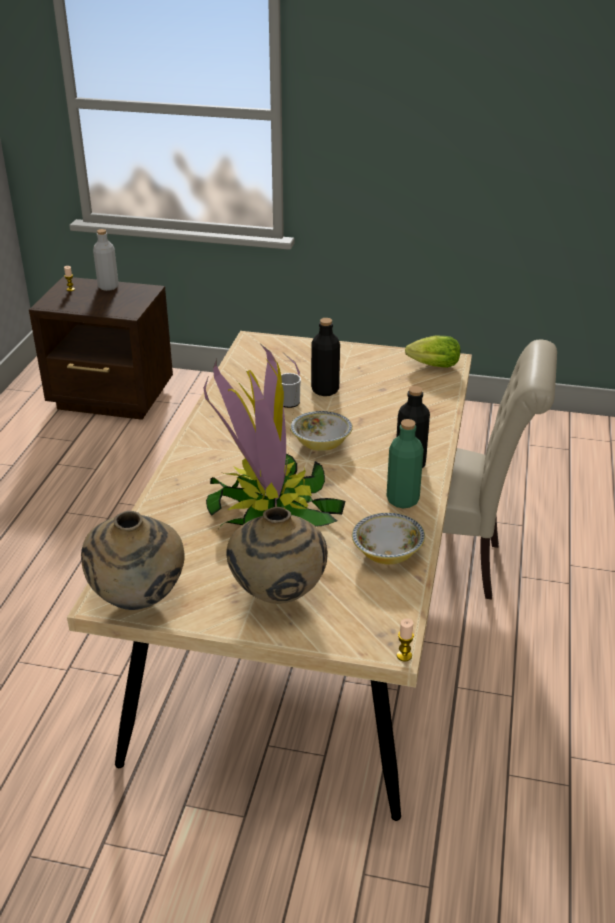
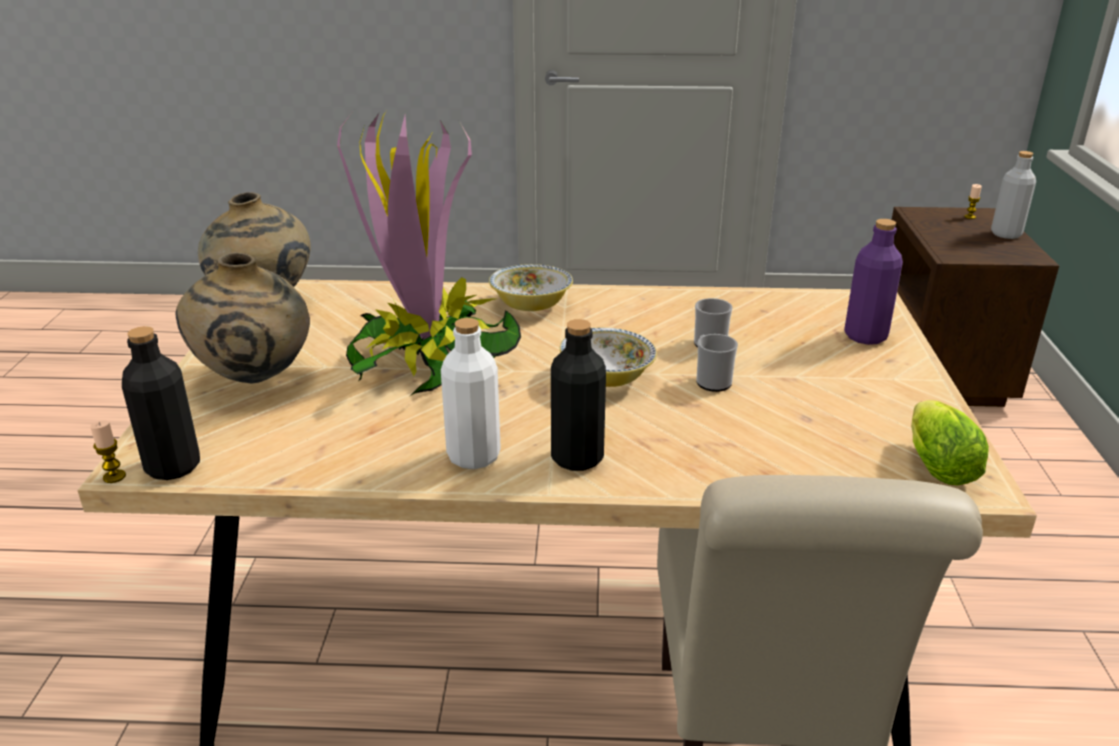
camera: 80 degrees right, 5 degrees down
(297, 353) = (865, 336): none -> purple bottle
(325, 390) = (765, 368): black bottle -> black bottle (173, 467)
(335, 409) = (711, 380): none -> mug
(387, 553) = (337, 450): bowl -> bowl (531, 305)
(402, 500) = (473, 456): green bottle -> white bottle

